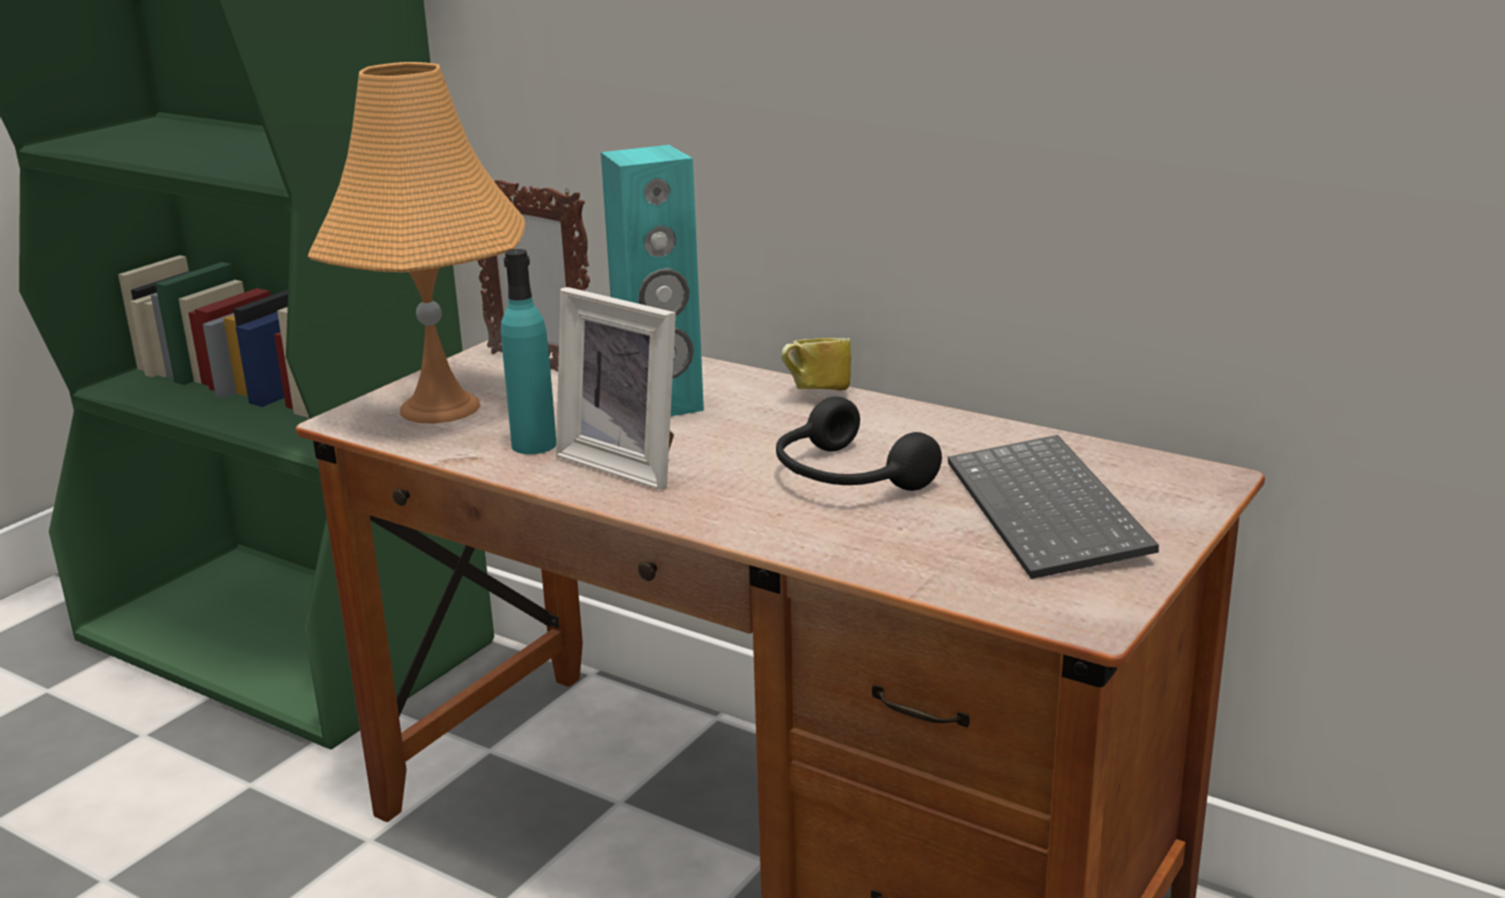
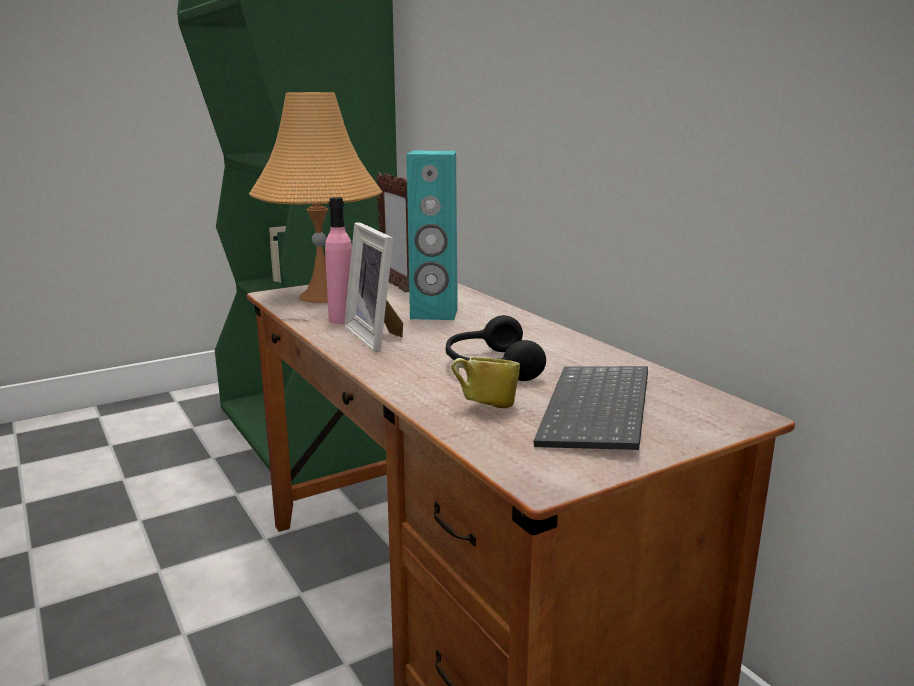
camera: 25 degrees right, 5 degrees down
(534, 445) = (342, 319): turquoise bottle -> pink bottle
(815, 394) = (529, 323): mug -> mug (485, 407)

